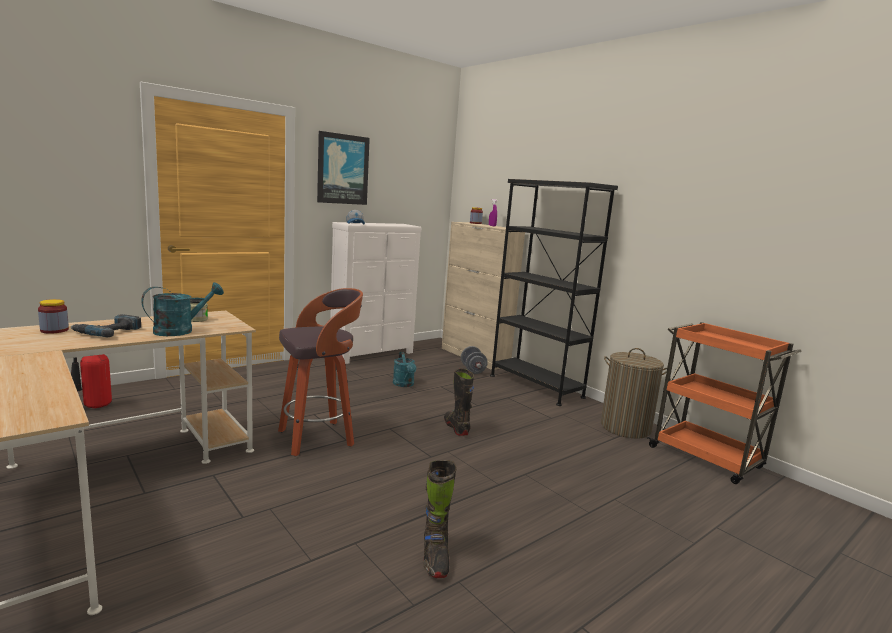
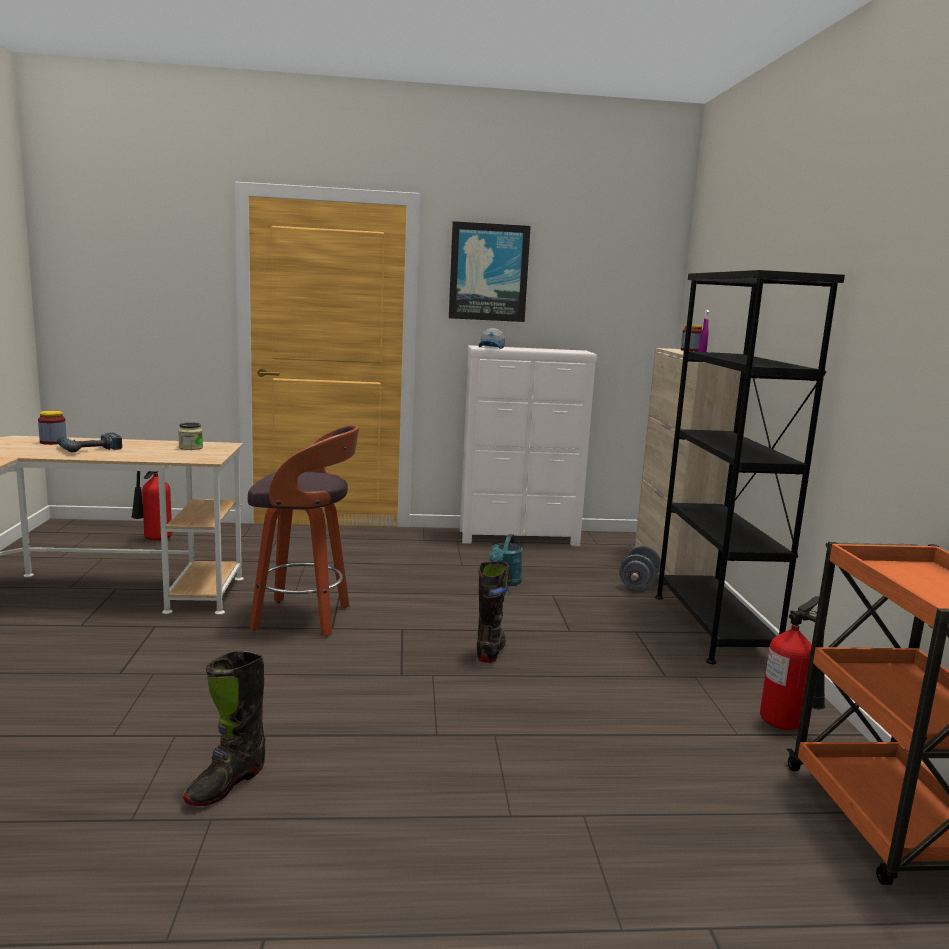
camera: 35 degrees right, 0 degrees up
(180, 330) = (149, 455): turquoise watering can -> none
(625, 427) = (787, 726): laundry basket -> fire extinguisher

